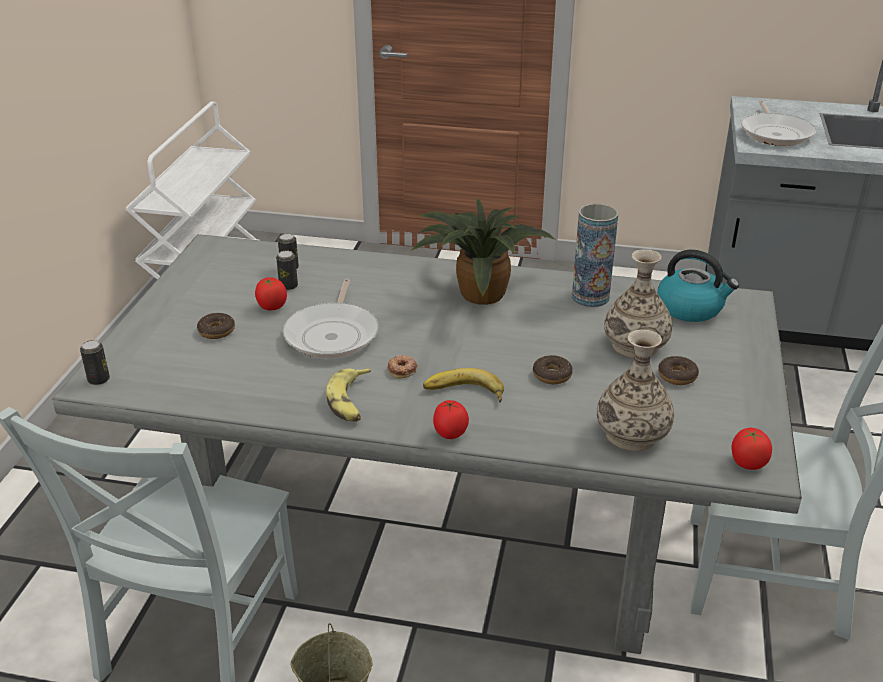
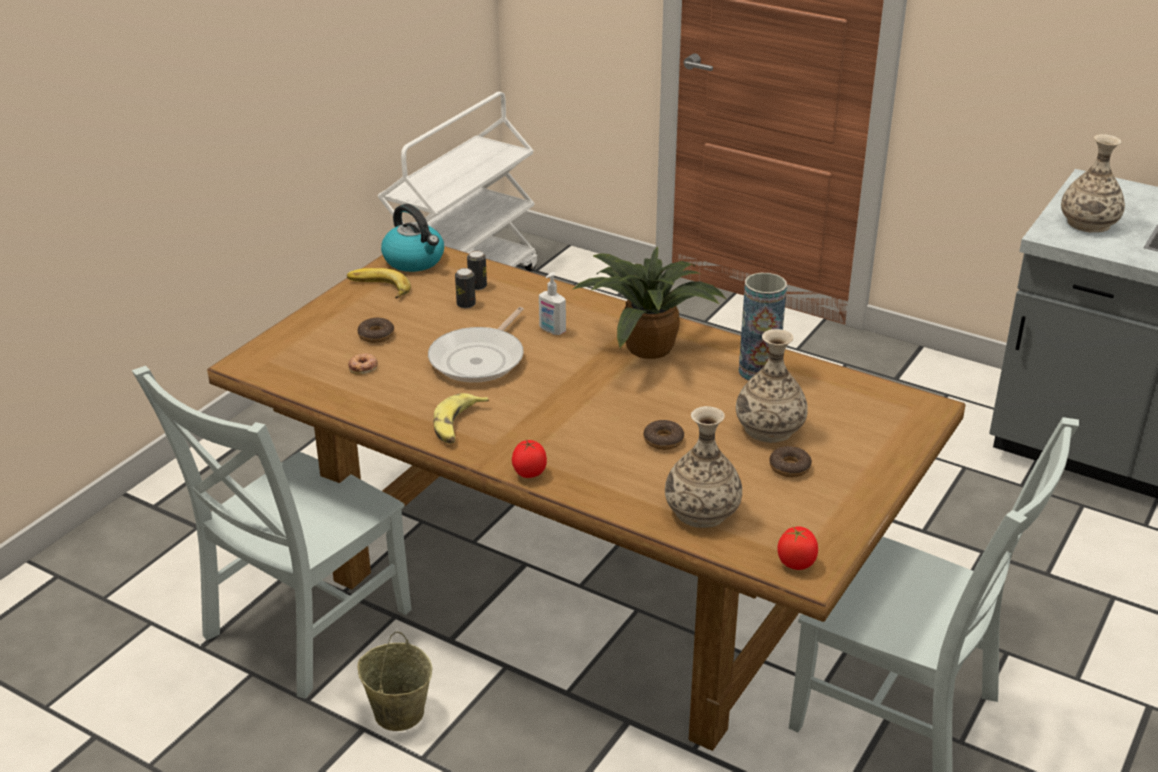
camera: 20 degrees right, 0 degrees up
(99, 380) = (252, 360): can -> none
(271, 307) = (438, 322): tomato -> none
(384, 295) = (552, 330): none -> soap dispenser
(402, 369) = (523, 405): donut -> donut (363, 367)
(444, 525) = (583, 583): grey dining table -> brown dining table
(464, 394) = (566, 440): banana -> banana (378, 289)
(691, 308) = (858, 403): kettle -> kettle (415, 260)
(775, 133) = (1088, 223): frying pan -> vase

